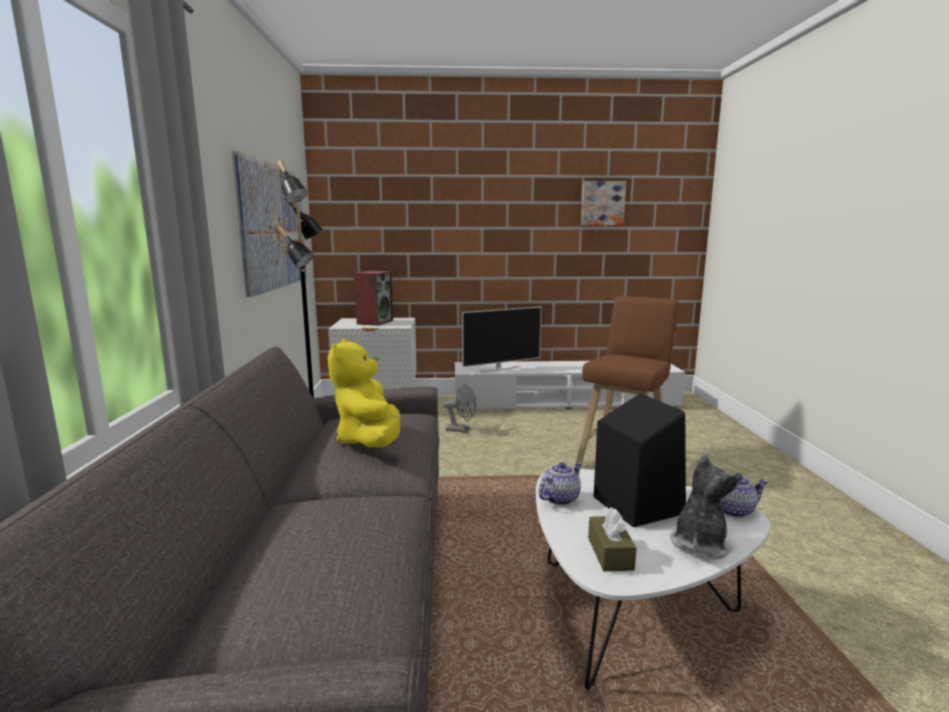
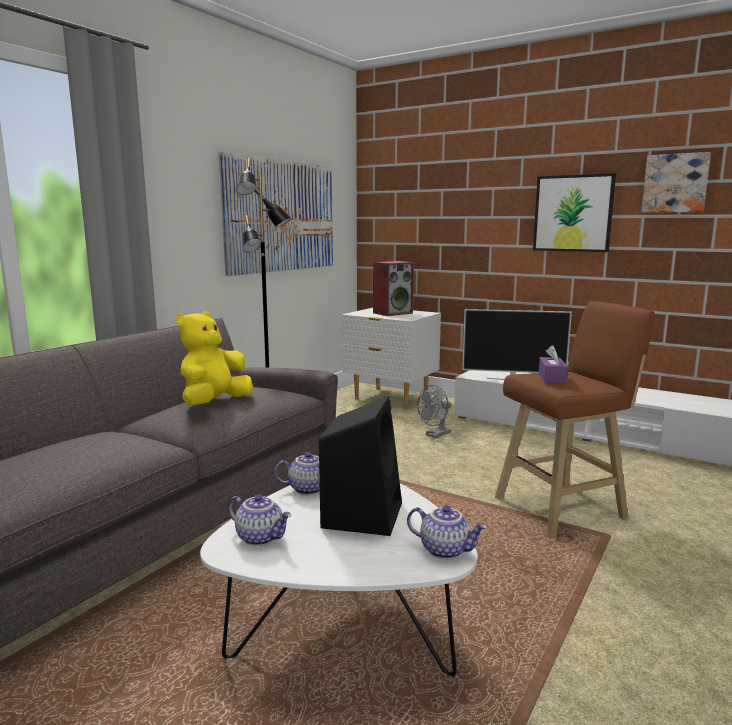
camera: 35 degrees right, 0 degrees up
(461, 430) = (435, 435): grey fan -> grey fan turned 90 degrees clockwise
(528, 225) = (573, 213): none -> picture
(610, 553) = (261, 537): brown tissue box -> teapot
(623, 360) = (552, 378): none -> purple tissue box
(699, 543) = (349, 560): plush toy -> none

